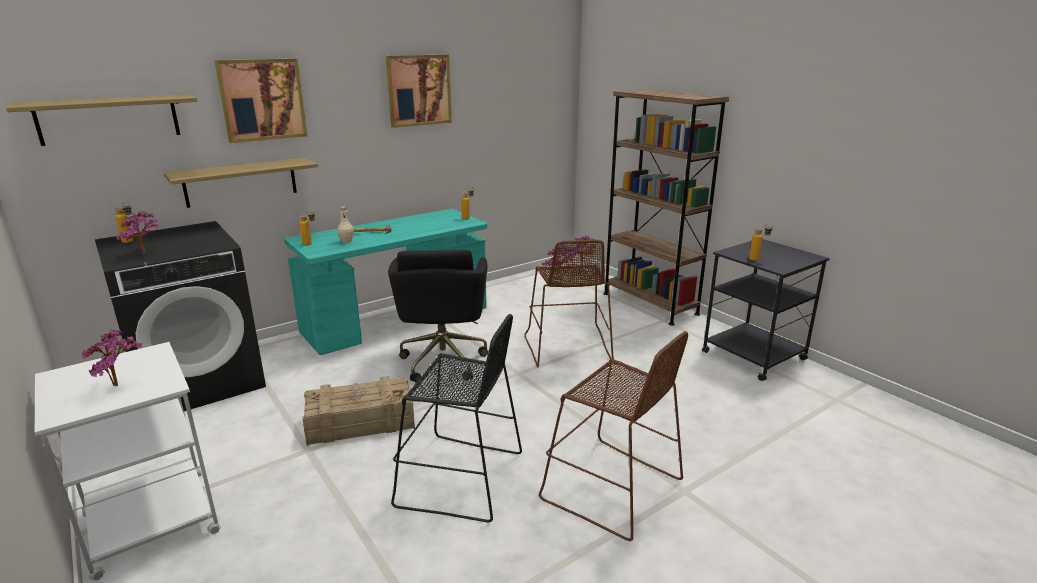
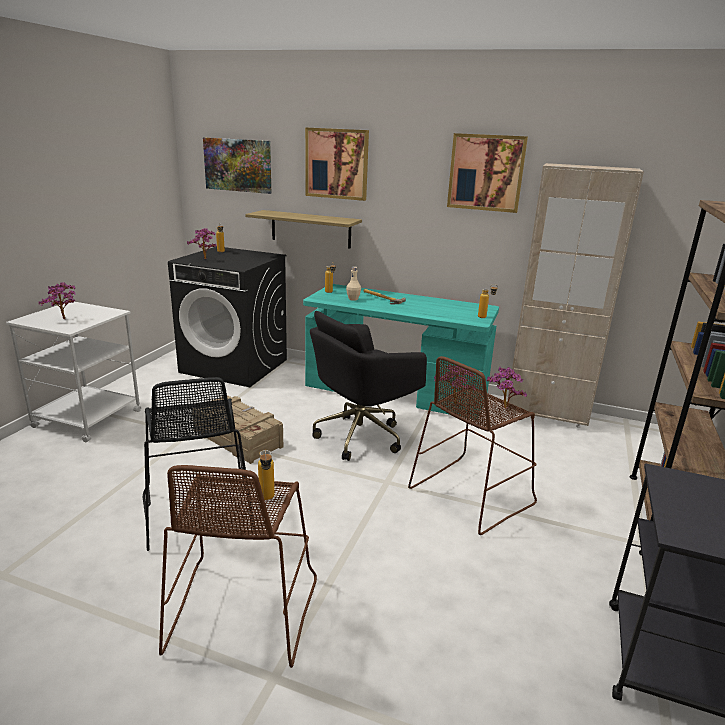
camera: 55 degrees right, 0 degrees up
(109, 119) = (238, 165): shelf -> picture
(509, 284) = (547, 414): none -> beige cabinet
(758, 260) = (681, 507): bottle -> bottle (267, 500)

